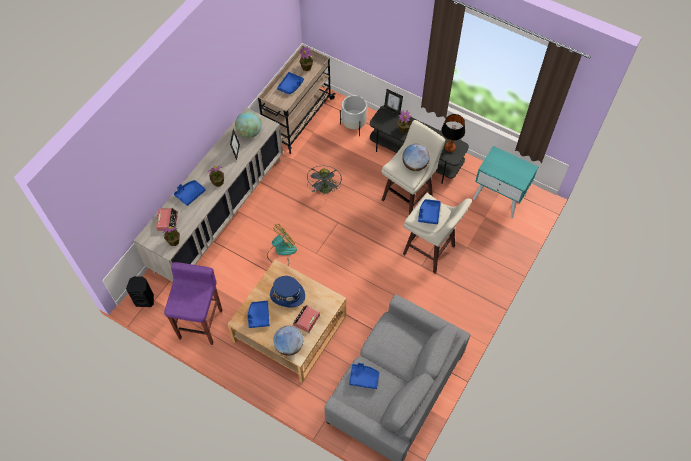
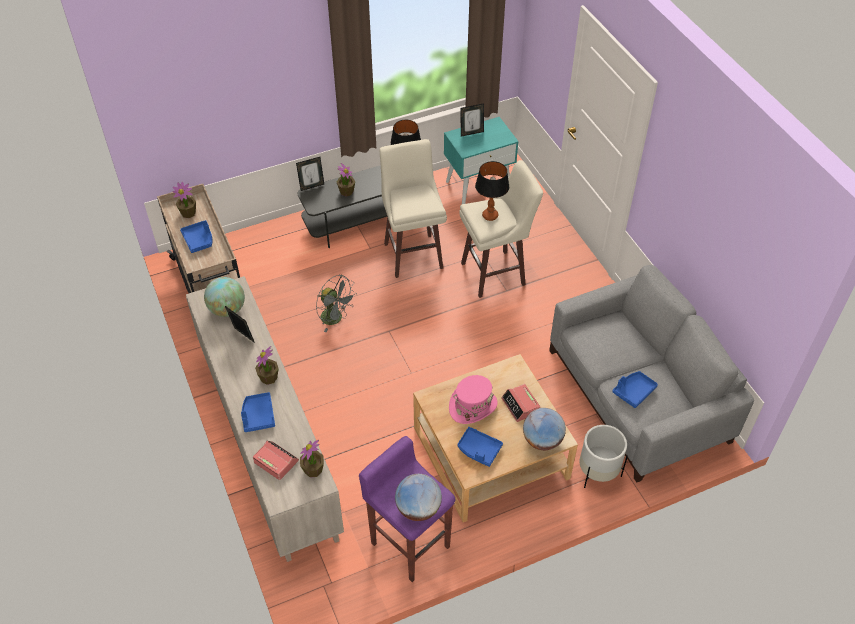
camera: 55 degrees left, 10 degrees down
(145, 299) = (321, 593): black speaker -> none
(281, 251) = (380, 405): fan -> none
(287, 295) = (473, 406): blue hat -> pink hat
(353, 125) = (275, 247): white planter -> white planter (598, 472)
(415, 165) = (418, 193): globe -> globe (418, 508)
(429, 213) = (490, 215): blue tray -> table lamp
(507, 160) = (471, 133): none -> picture frame

